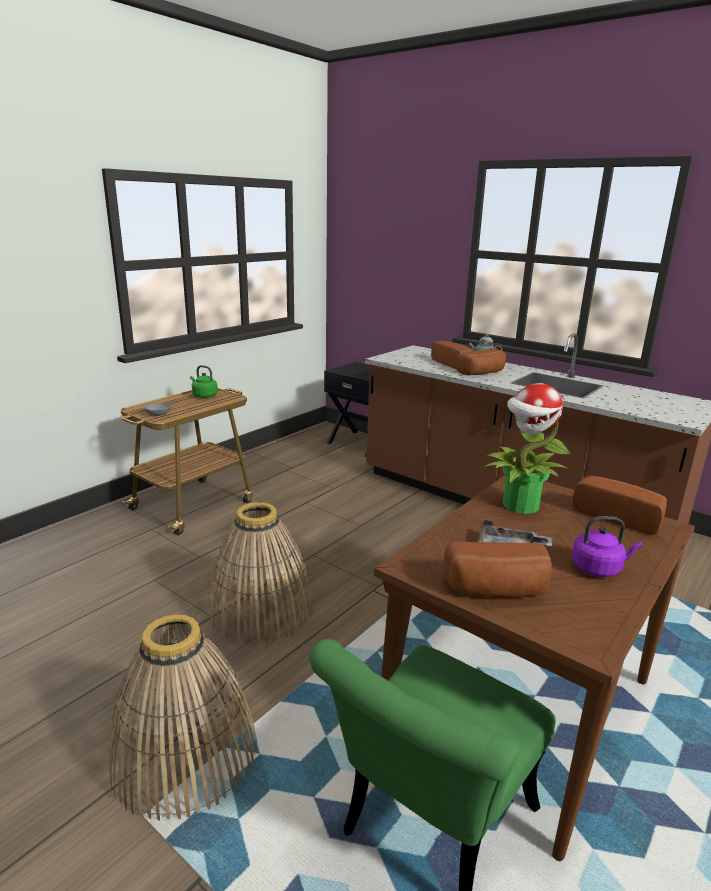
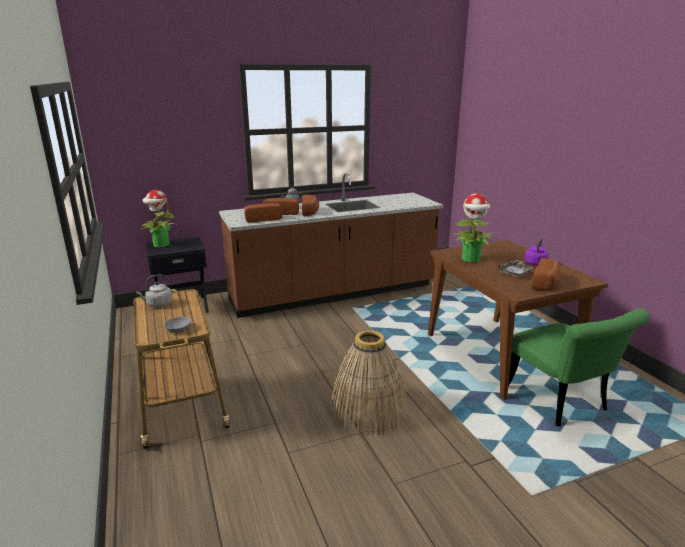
camera: 60 degrees left, 0 degrees up
(184, 753) = (489, 470): basket -> none
(204, 395) = (158, 304): green kettle -> grey kettle
(357, 367) = (161, 244): none -> potted plant
(618, 516) = (493, 247): bread -> bread (262, 219)

